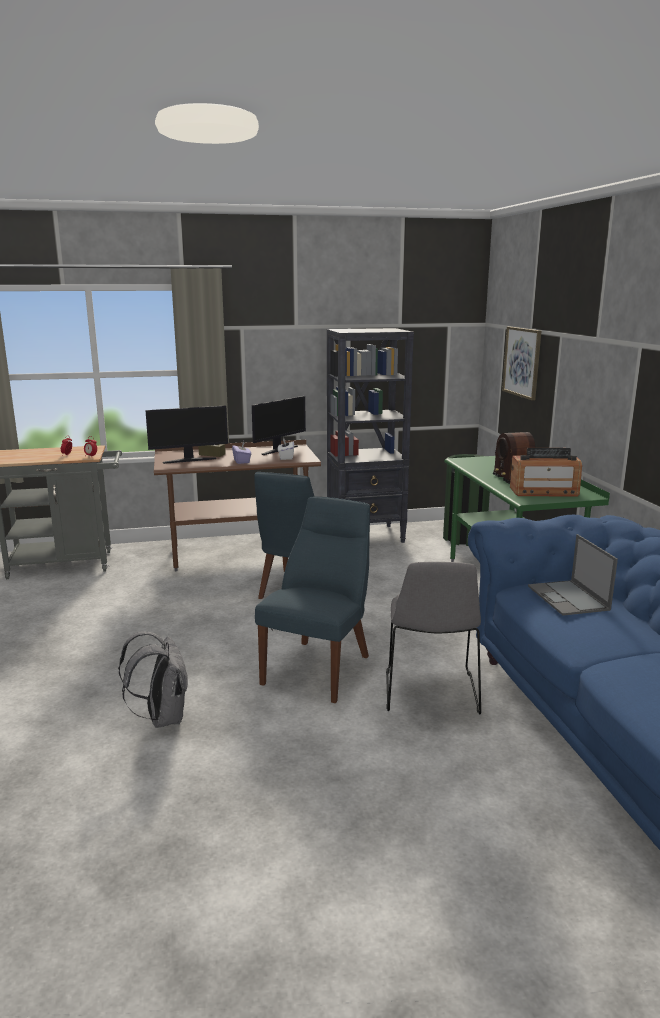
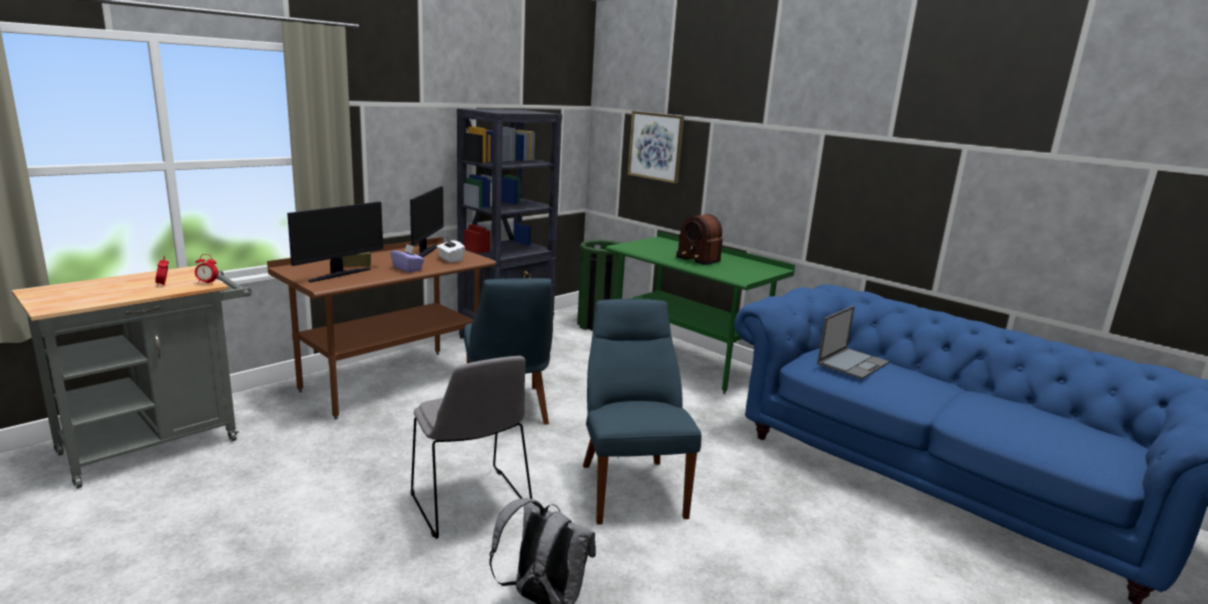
camera: 35 degrees left, 0 degrees up
(431, 693) = (750, 482): grey chair -> grey chair (471, 505)
(543, 492) = (741, 269): radio -> none
(568, 598) = (853, 363): laptop -> laptop turned 90 degrees counterclockwise

